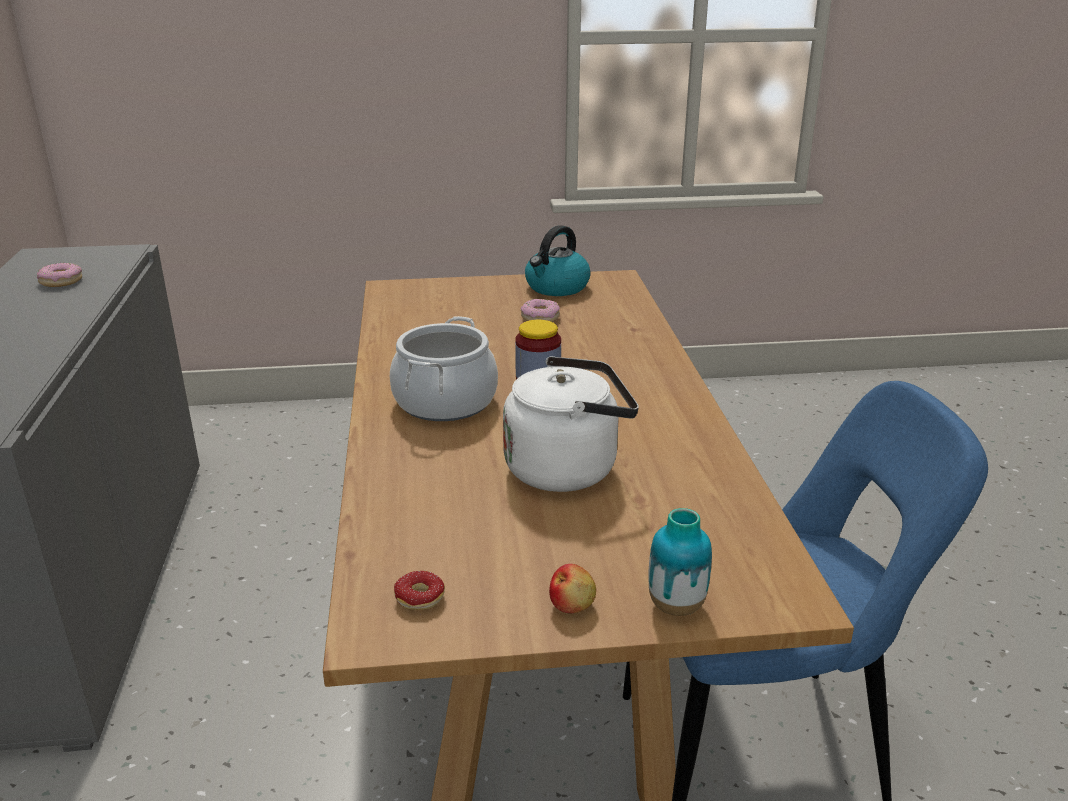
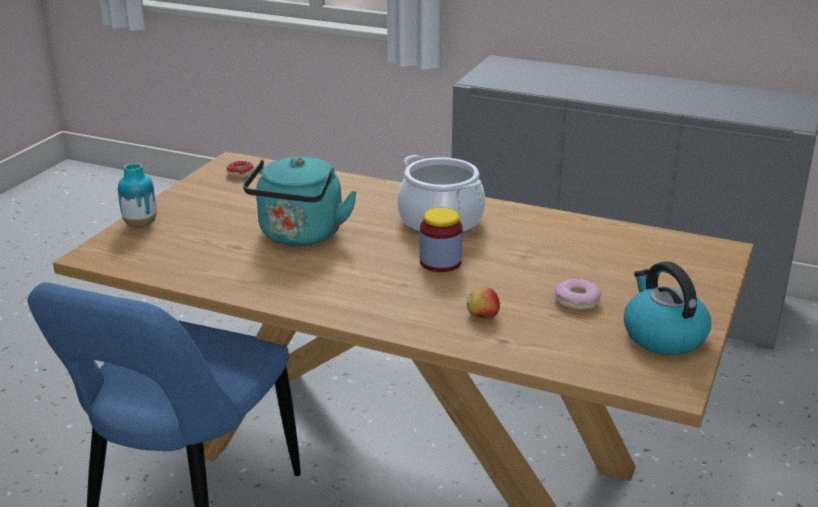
camera: 120 degrees right, 0 degrees up
(61, 281) = (723, 102): donut -> none
(567, 468) = (300, 236): white kettle -> turquoise kettle
(572, 604) = (182, 203): apple -> apple (482, 315)

